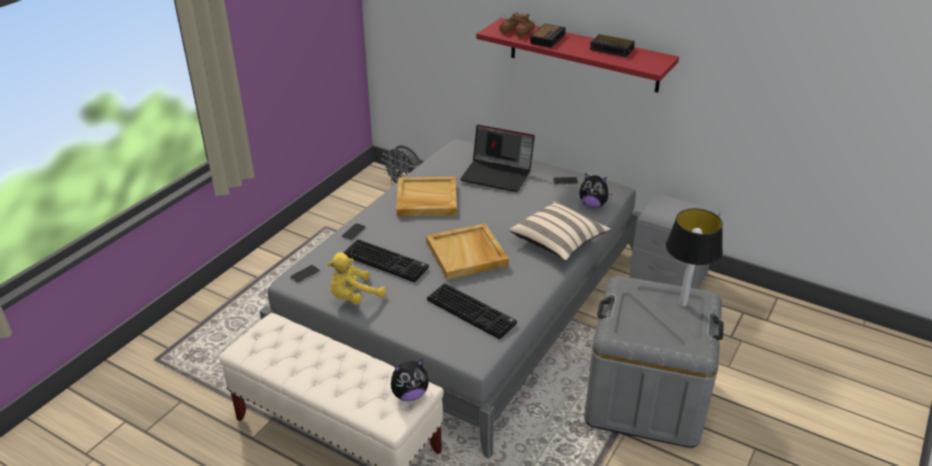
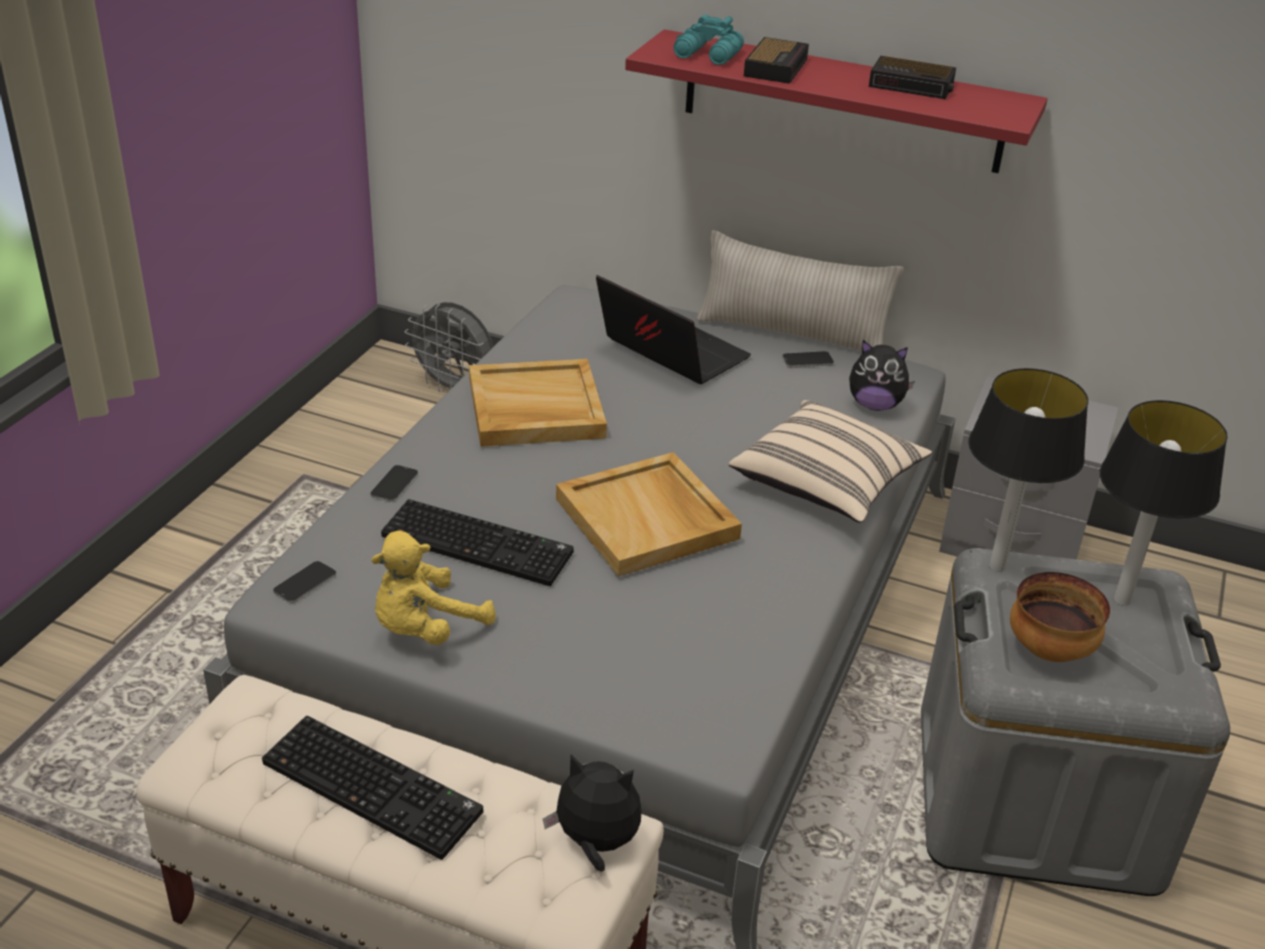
camera: 10 degrees left, 0 degrees up
(409, 394) = (595, 843): plush toy -> plush toy turned 135 degrees counterclockwise
(473, 311) = (689, 643): keyboard -> keyboard (376, 786)
(498, 175) = (669, 353): laptop -> laptop turned 150 degrees counterclockwise
(517, 32) = (708, 56): brown binoculars -> turquoise binoculars
(562, 167) = (792, 333): none -> beige pillow
(625, 284) = (998, 566): none -> table lamp
(639, 325) = (1050, 651): none -> bowl

